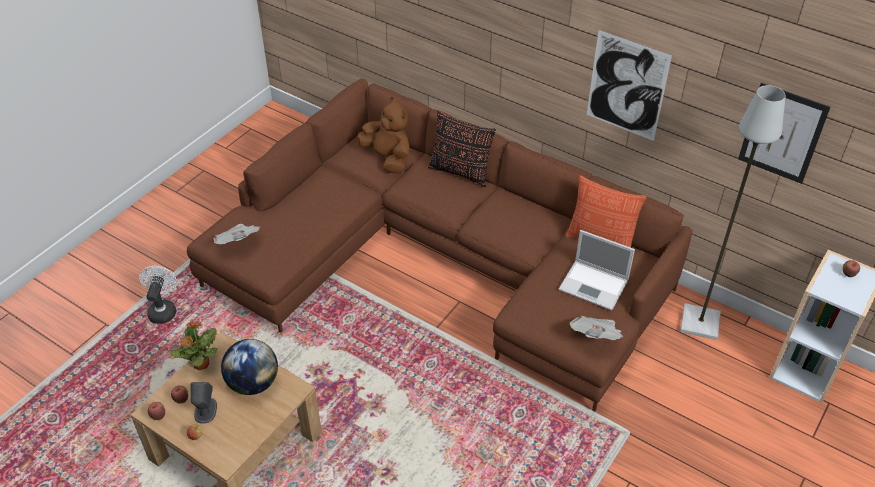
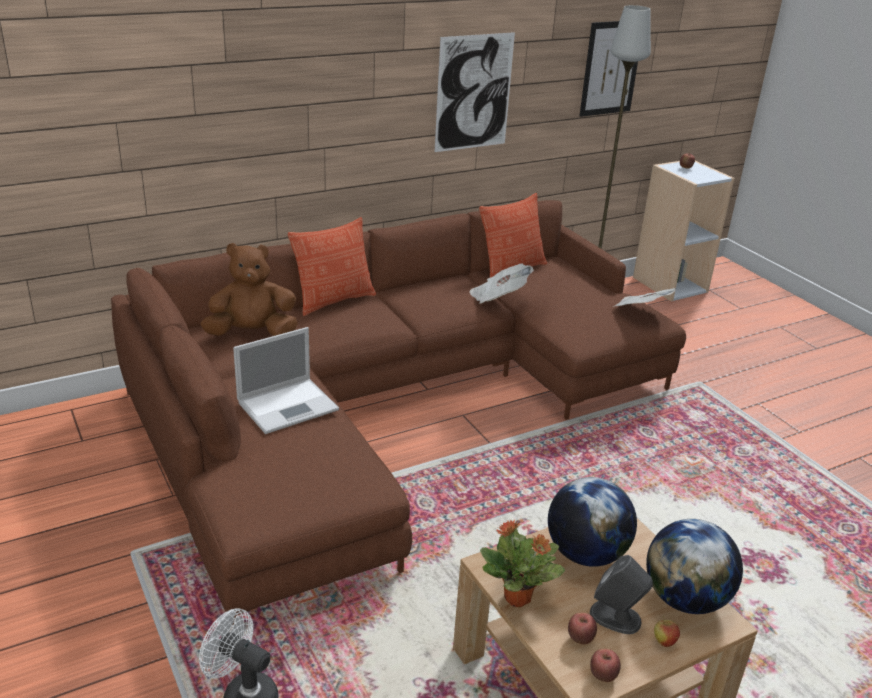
camera: 65 degrees left, 15 degrees down
(236, 439) = (685, 599): none -> globe
(238, 242) = (282, 494): newspaper -> newspaper (498, 297)
(460, 172) = (334, 301): black pillow -> orange pillow
(594, 285) = (574, 289): laptop -> laptop (289, 405)

